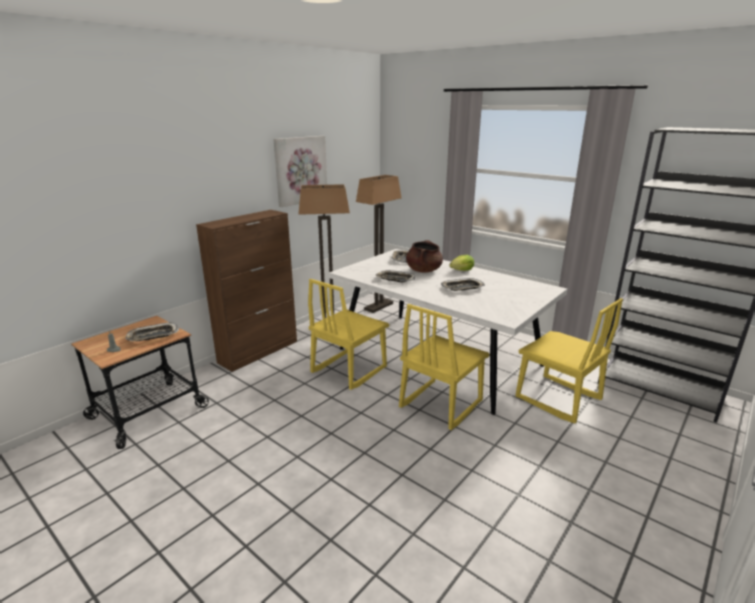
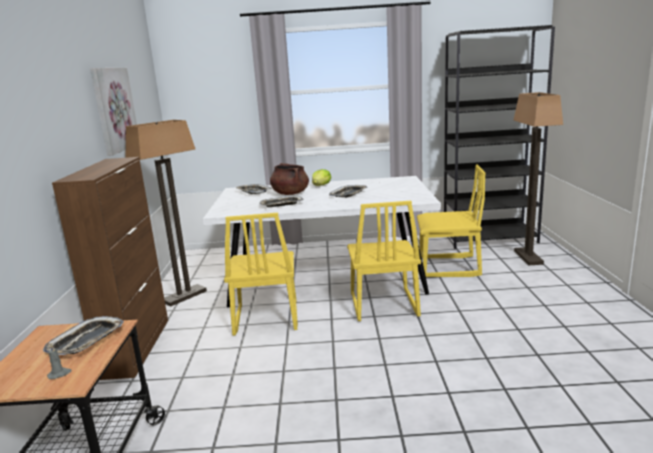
camera: 40 degrees left, 5 degrees down
(379, 306) = (208, 263): floor lamp -> floor lamp (528, 257)

